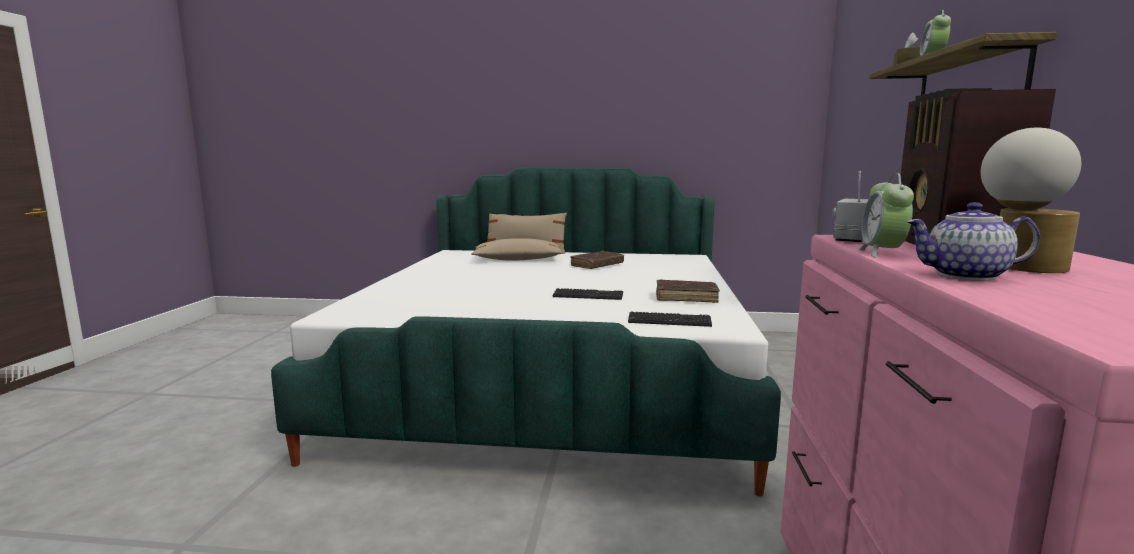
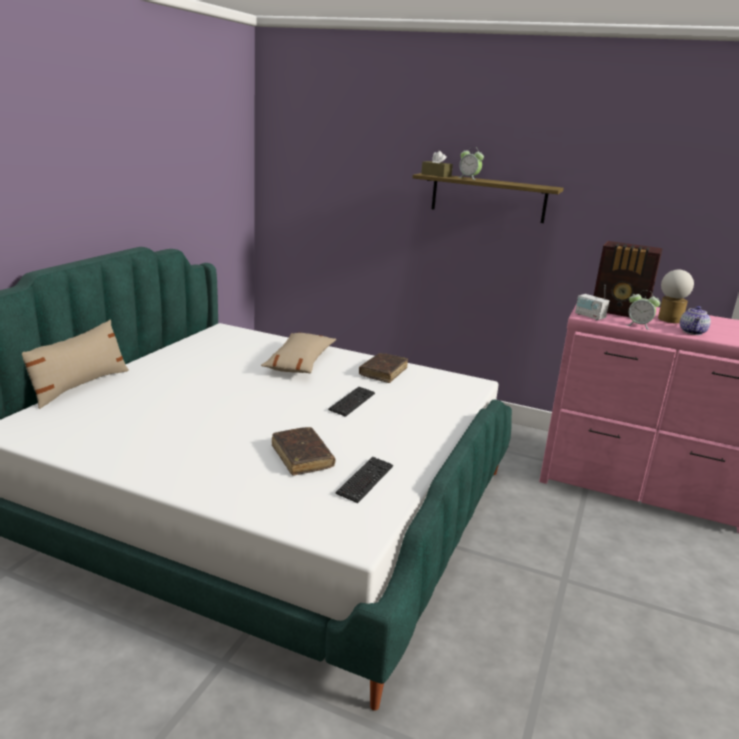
camera: 75 degrees left, 10 degrees up
(518, 260) = (135, 400): beige pillow -> beige pillow (300, 362)
(597, 265) = (220, 371): brown book -> brown book (302, 457)
(669, 321) = (447, 394): keyboard -> keyboard (365, 480)

